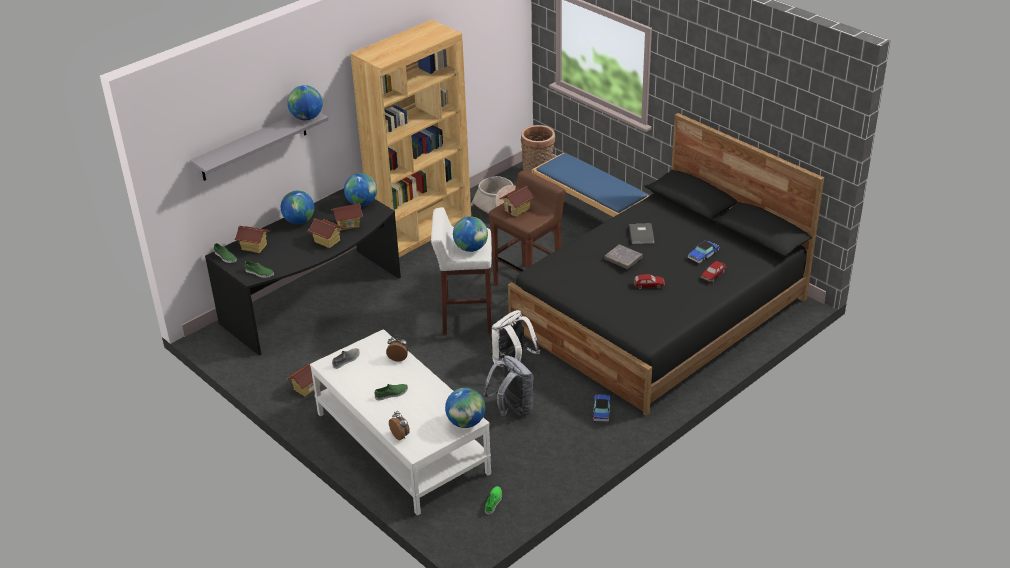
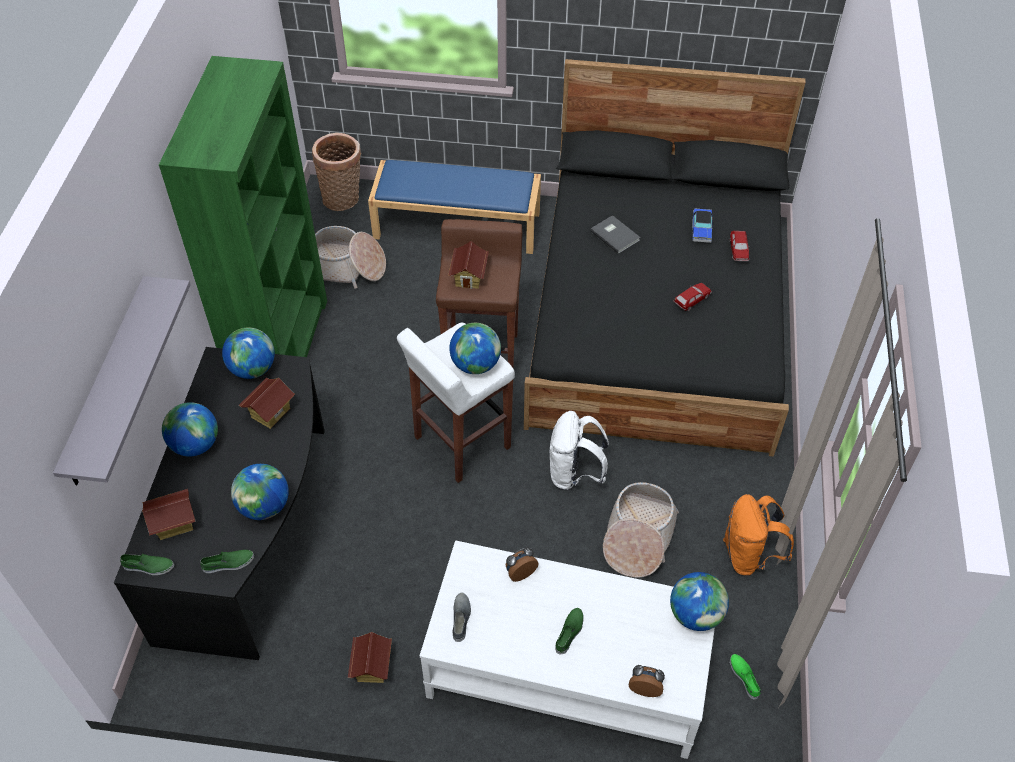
camera: 40 degrees left, 15 degrees up
(306, 118) = (159, 298): globe -> globe (264, 507)
(327, 241) = (269, 455): toy house -> none
(421, 230) = (281, 348): brown bookcase -> green bookcase
(512, 409) = (637, 538): grey backpack -> basket
(568, 452) = (749, 555): none -> orange backpack
(601, 410) = (726, 478): toy car -> none
(623, 259) = (633, 279): grey book -> none

